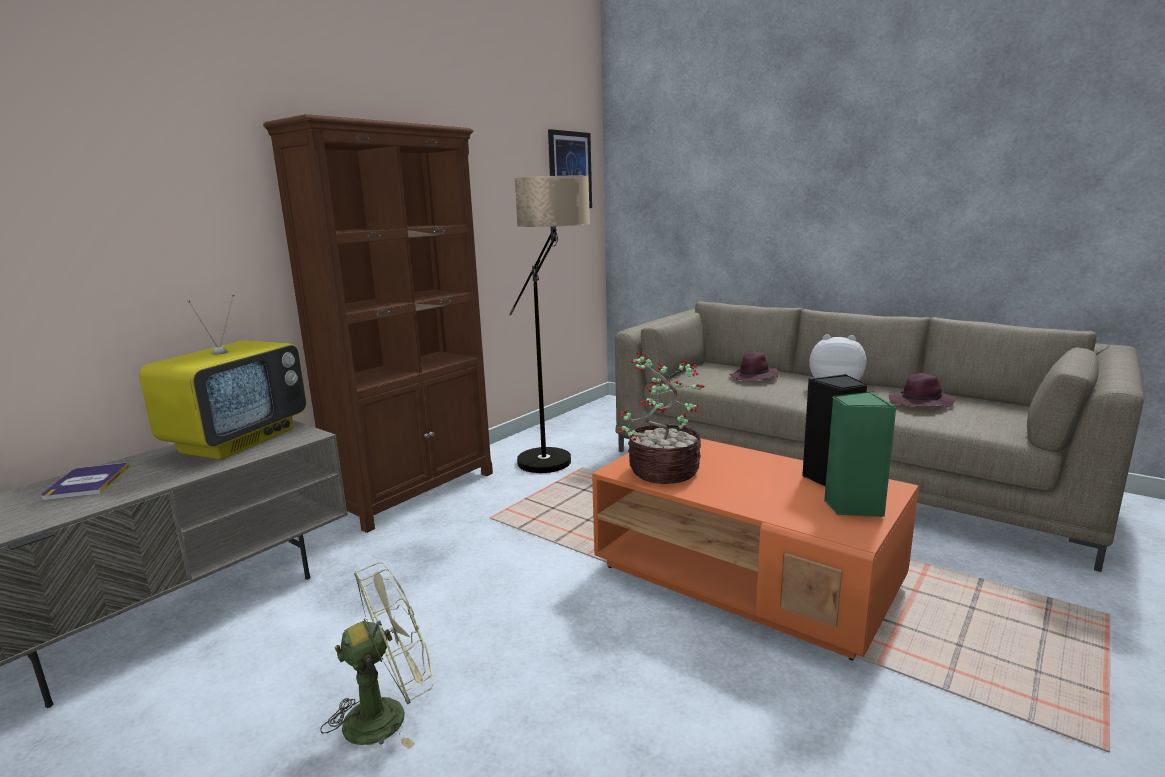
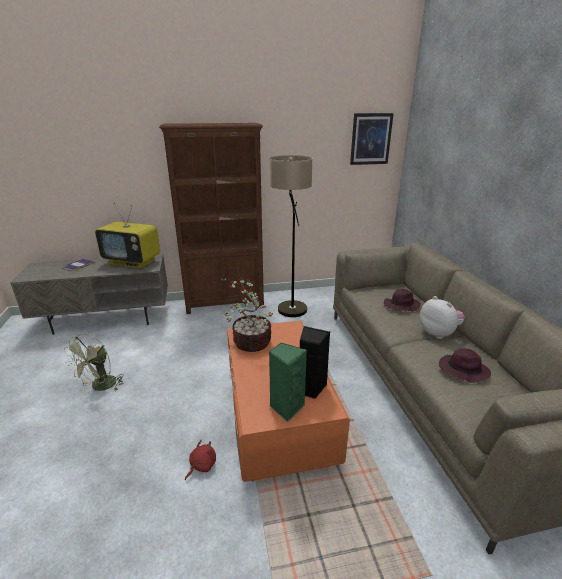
camera: 40 degrees right, 10 degrees up
(238, 440) = (133, 262): television -> television turned 45 degrees clockwise
(388, 714) = (100, 387): green fan -> green fan turned 105 degrees clockwise
(769, 690) = (201, 465): none -> red plush toy

